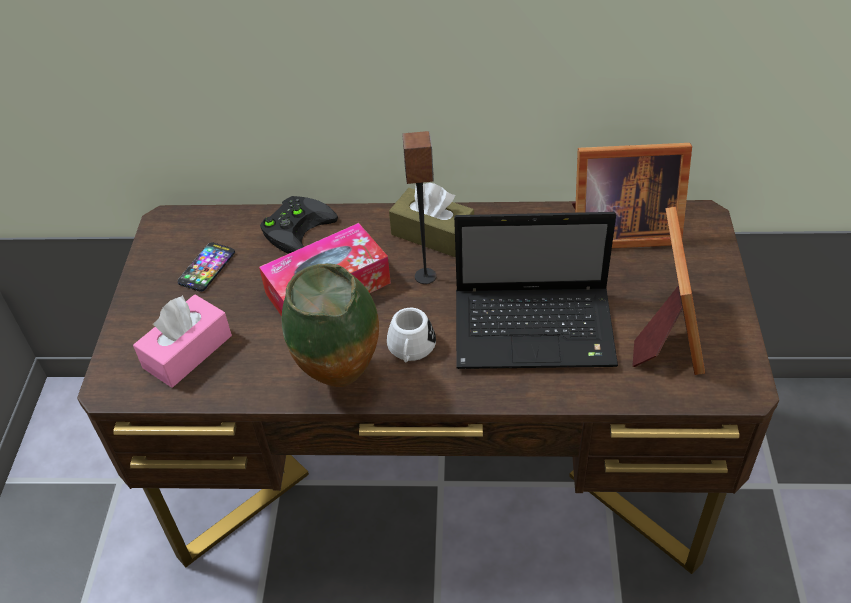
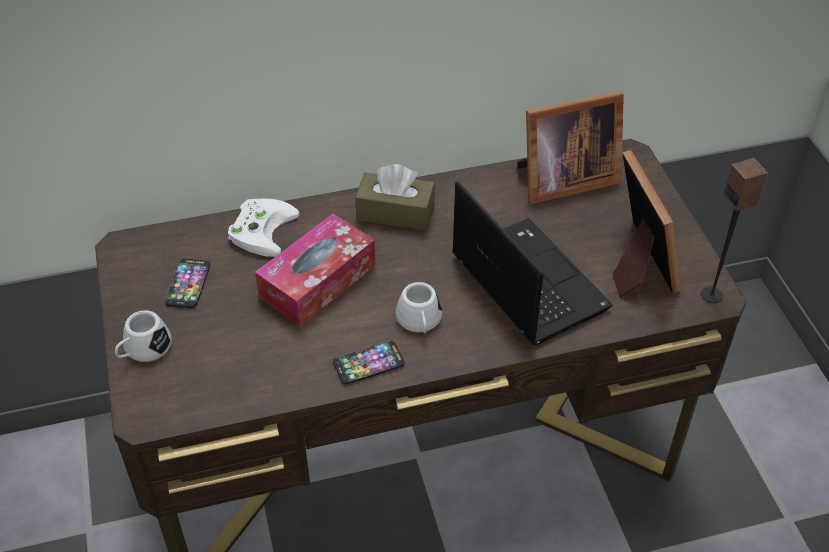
camera: 20 degrees left, 0 degrees up
(139, 322) = (143, 350): none -> white mug
(187, 351) = (206, 367): pink tissue box -> none
(297, 226) = (261, 228): black game controller -> white game controller
(342, 382) = (369, 363): vase -> phone
(426, 276) = (406, 252): speaker -> speaker (712, 295)
(537, 329) = (525, 281): laptop -> laptop turned 105 degrees counterclockwise

